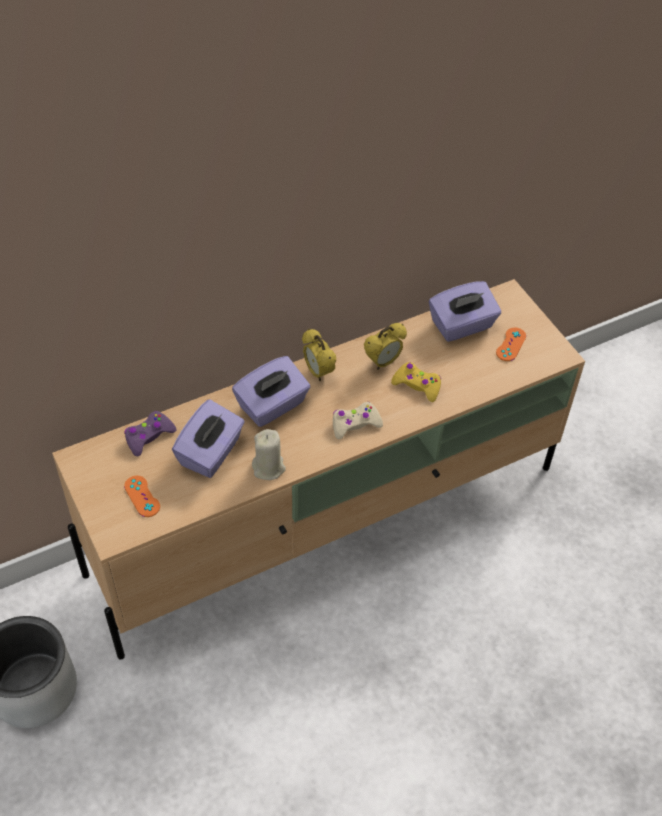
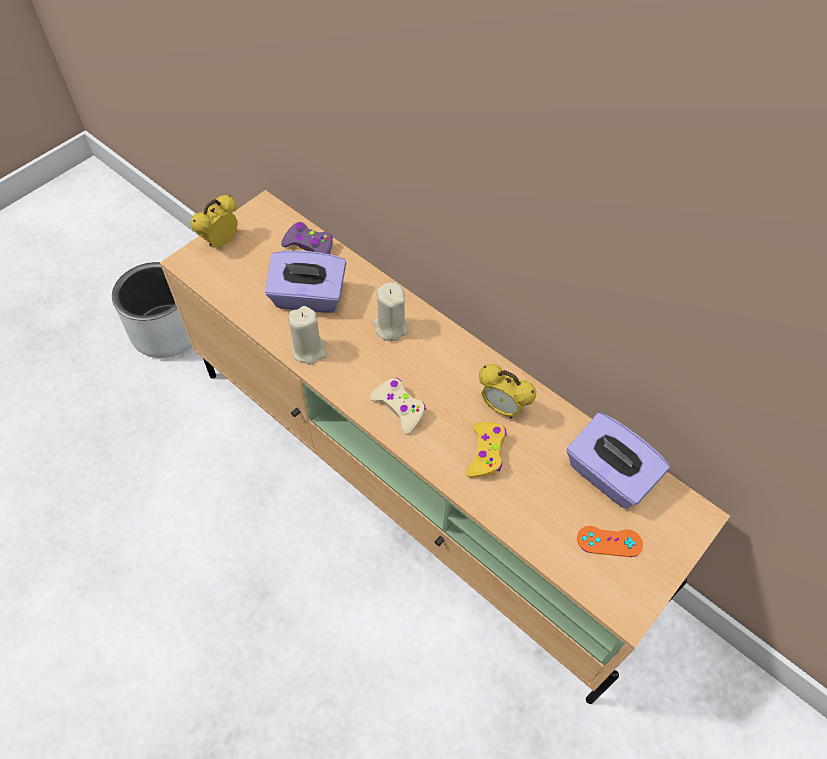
camera: 70 degrees right, 5 degrees up
(142, 496) = (238, 265): orange game controller -> none
(272, 406) = (390, 327): purple tissue box -> beige candle
(318, 372) = (456, 352): alarm clock -> alarm clock (221, 242)

